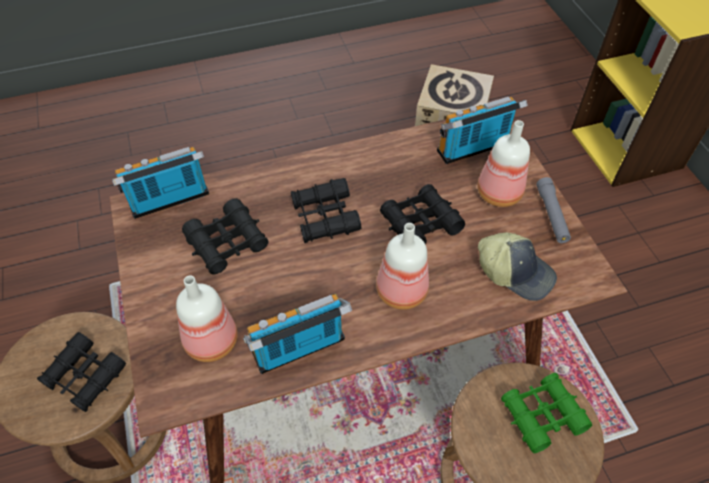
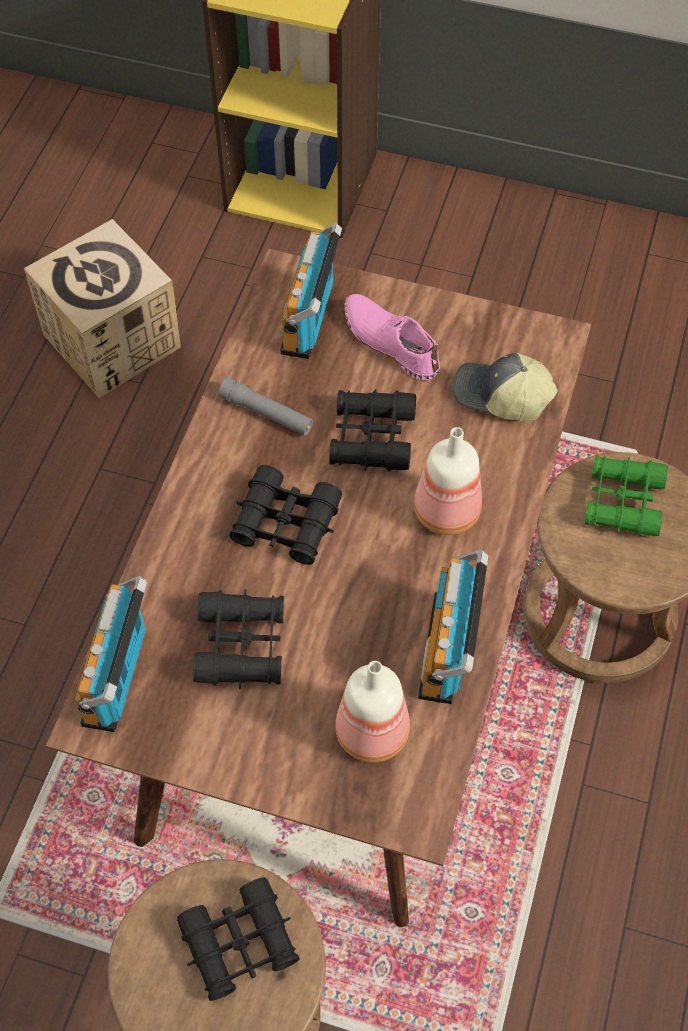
camera: 55 degrees left, 5 degrees up
(498, 194) = (391, 342): bottle -> pink shoe
(515, 272) = (500, 397): cap -> cap turned 135 degrees counterclockwise
(551, 215) = (456, 316): grey flashlight -> grey flashlight (267, 413)

